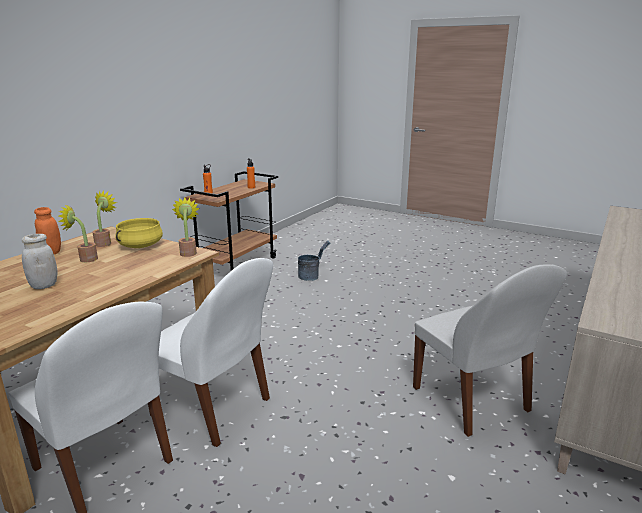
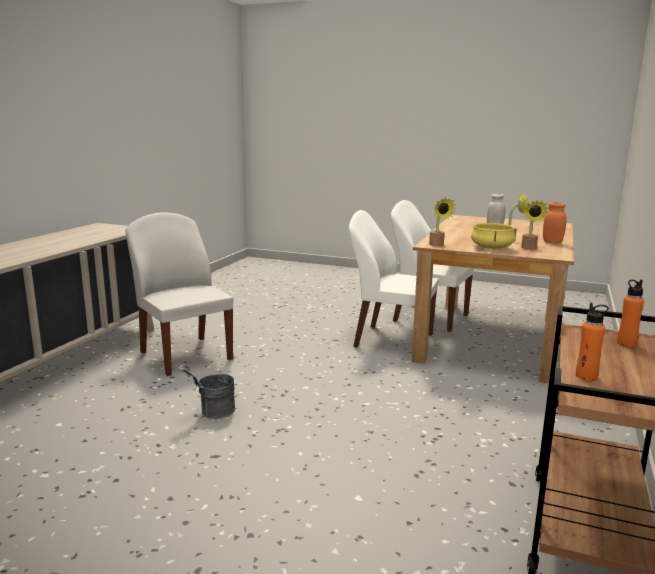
camera: 170 degrees right, 5 degrees down
(312, 276) = (392, 507): grey bucket -> grey bucket (212, 413)

